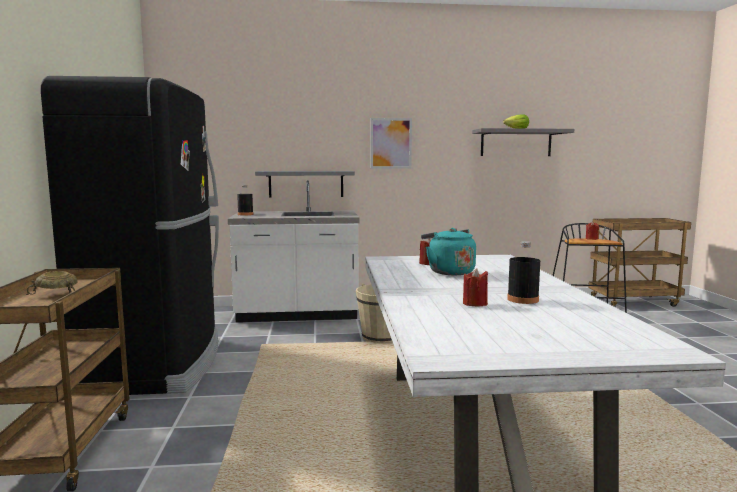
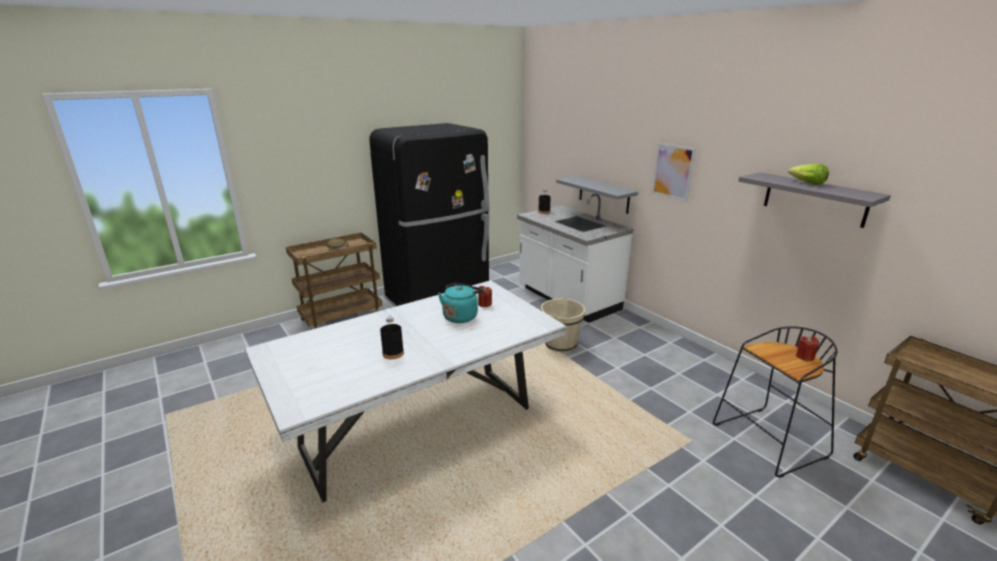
camera: 60 degrees right, 15 degrees up
(475, 304) = (372, 340): red candle -> none

